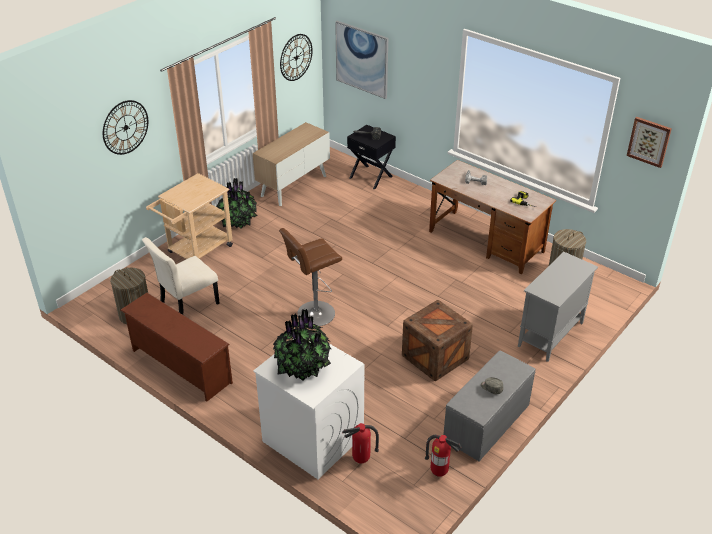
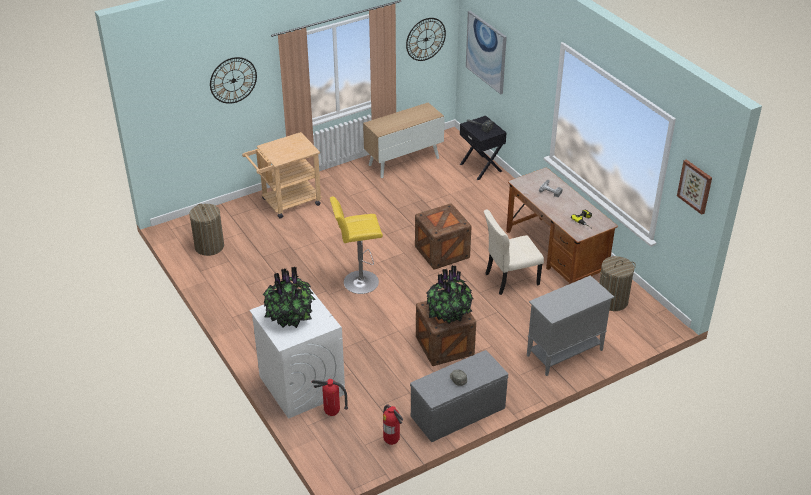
camera: 20 degrees right, 0 degrees up
(180, 366) = (224, 299): brown shoe rack -> none
(187, 305) = (255, 249): beige chair -> beige chair (509, 279)
(238, 221) = (336, 184): potted plant -> potted plant (449, 313)
(313, 314) = (358, 282): brown stool -> yellow stool
(379, 265) = (442, 252): none -> crate

